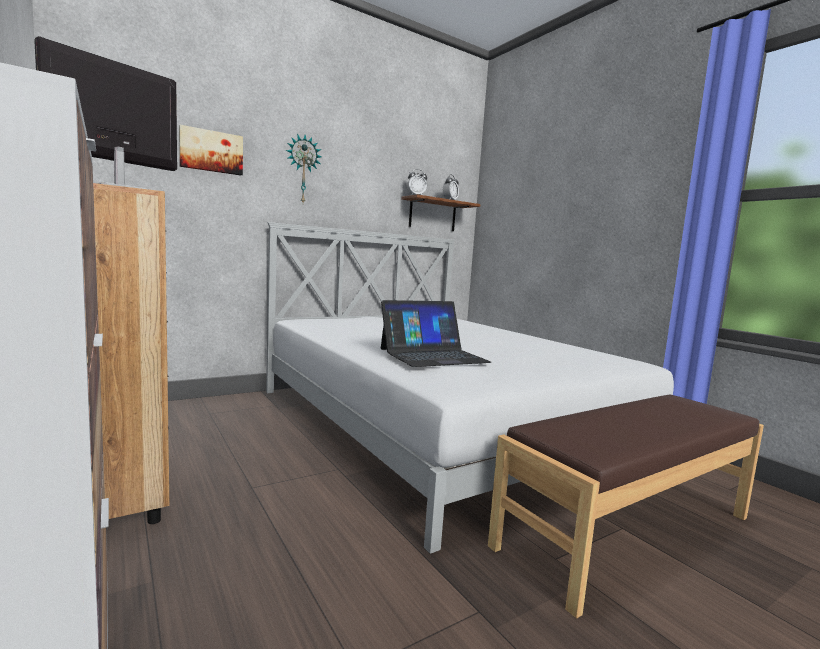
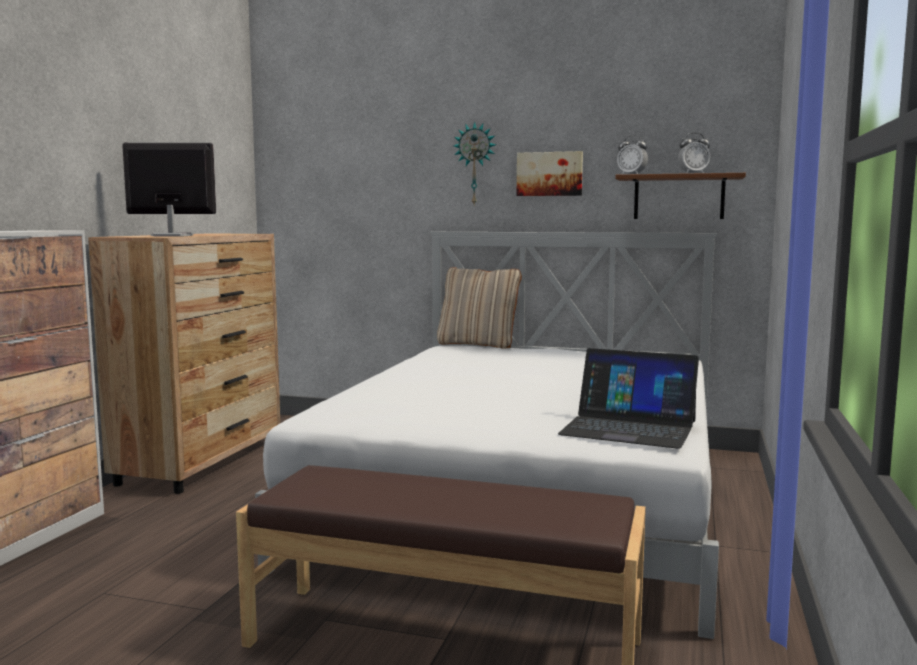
camera: 50 degrees right, 0 degrees up
(211, 151) = (379, 162): picture -> picture (549, 174)
(312, 317) = (478, 344): none -> beige pillow
(433, 355) = (397, 392): laptop -> laptop (629, 427)

